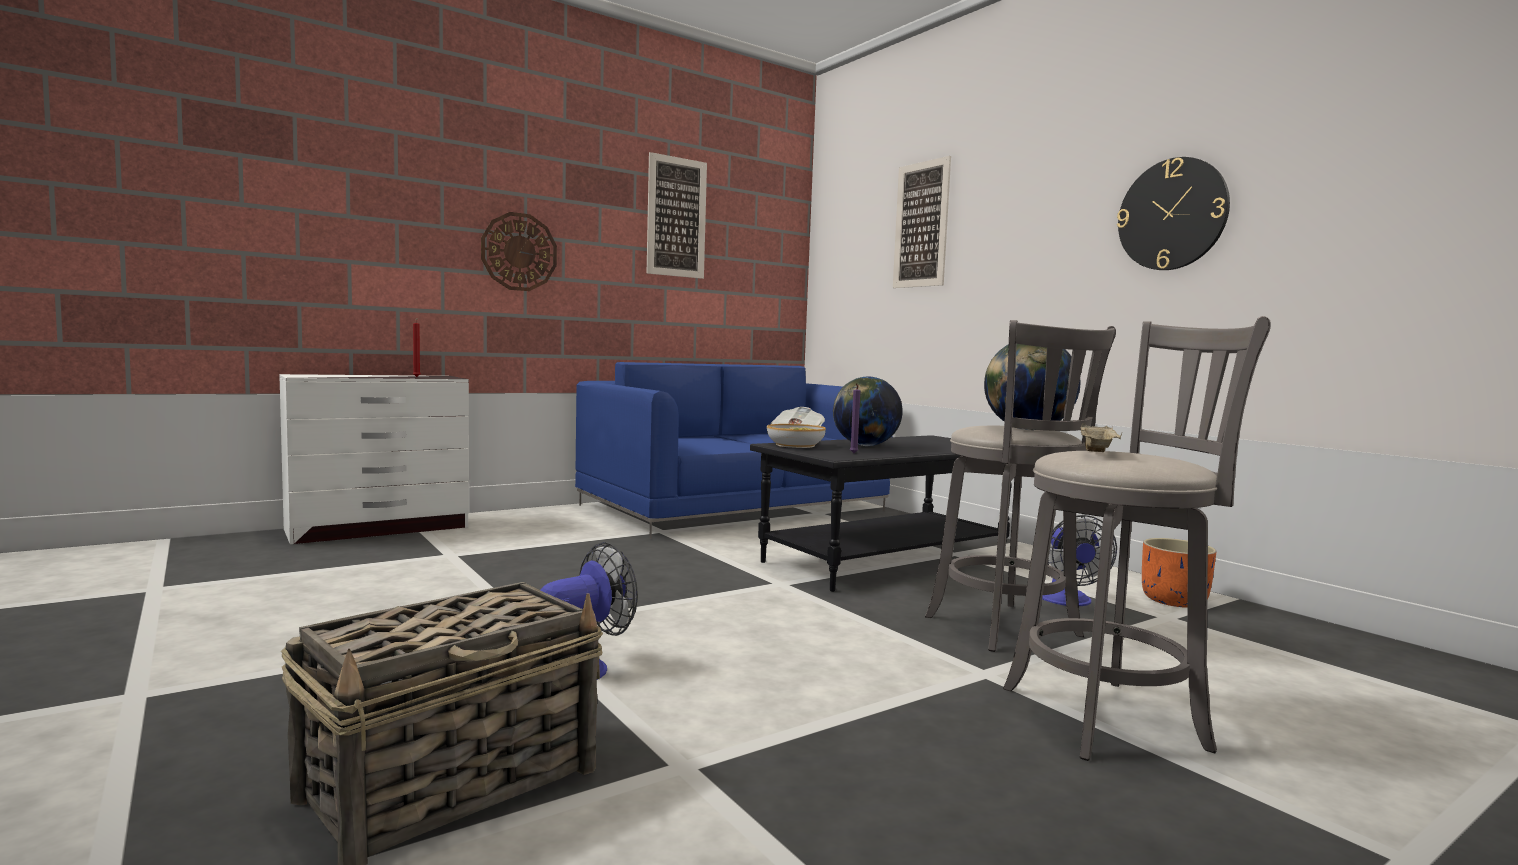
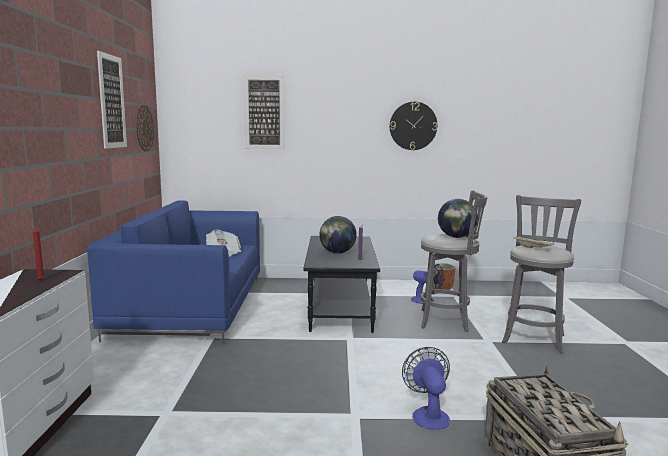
camera: 55 degrees left, 5 degrees up
(519, 252) = (45, 144): wall clock -> wall clock (144, 128)
(795, 445) = (321, 262): bowl -> none

